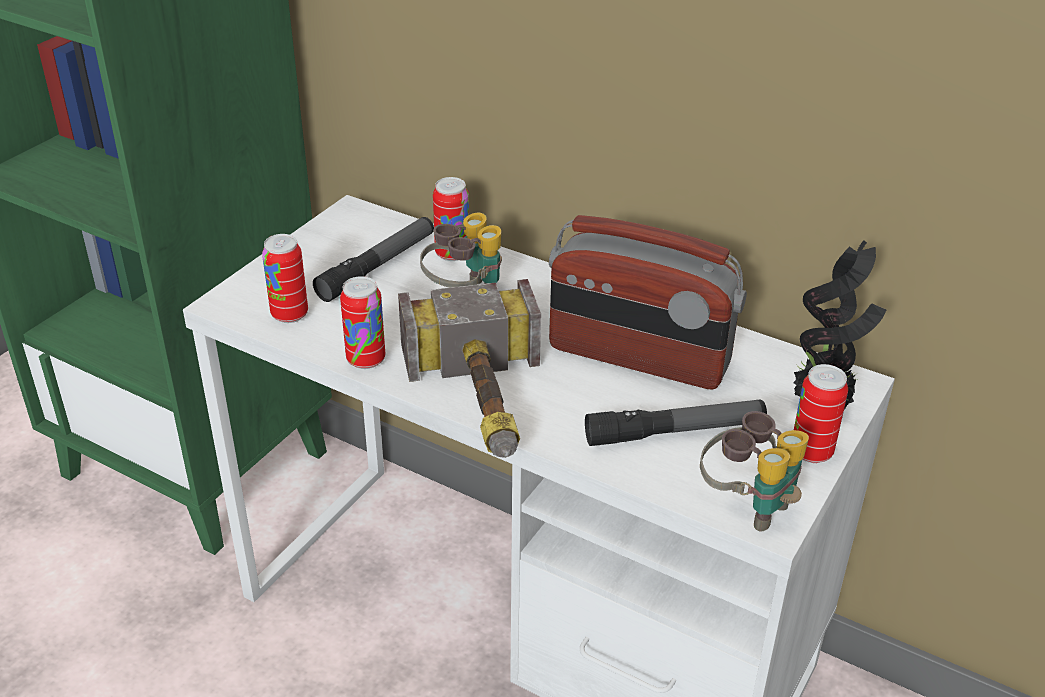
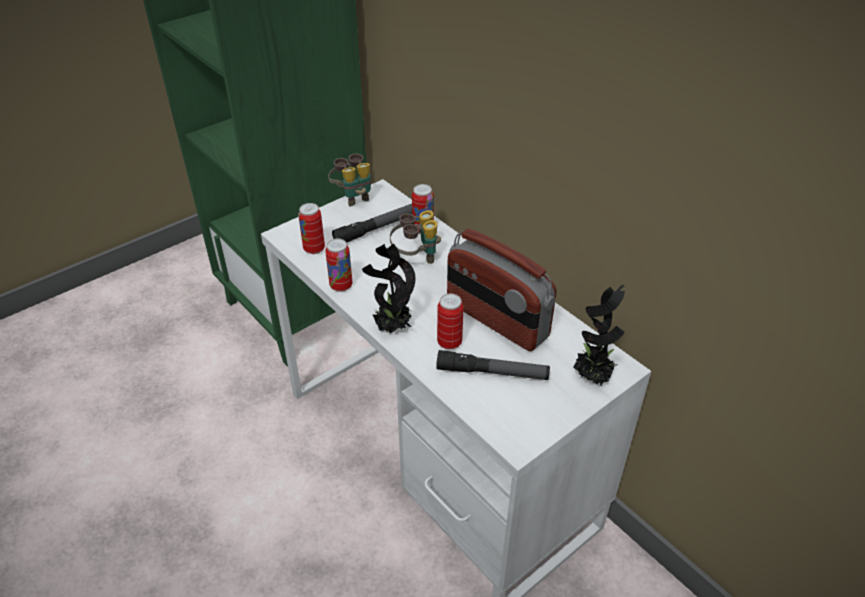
camera: 20 degrees right, 5 degrees up
(484, 404) = (391, 328): hammer -> potted plant
(748, 504) = (510, 429): binoculars -> binoculars (353, 197)
(811, 452) = (568, 406): can -> can (449, 342)

